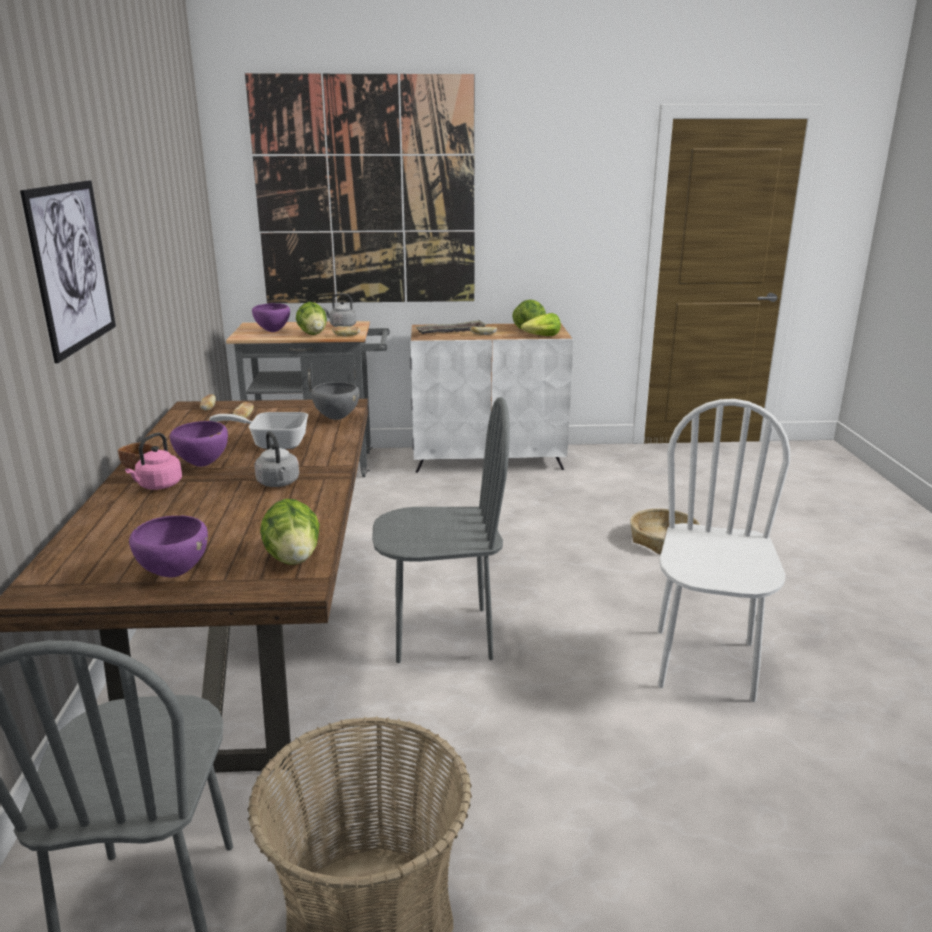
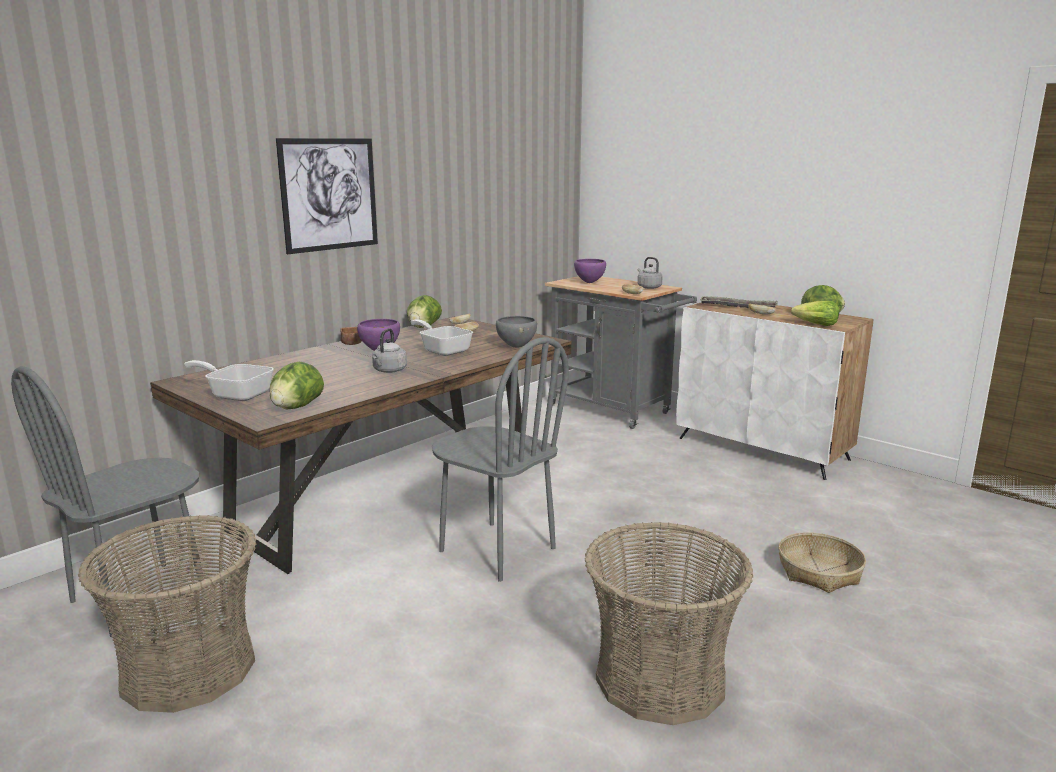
camera: 45 degrees right, 5 degrees down
(158, 486) = (334, 354): pink kettle -> none
(174, 574) = (236, 394): purple bowl -> frying pan
(313, 334) = (612, 288): lettuce -> lettuce (423, 327)
(366, 193) = (695, 167): picture -> none
(705, 664) = (660, 678): white chair -> basket

